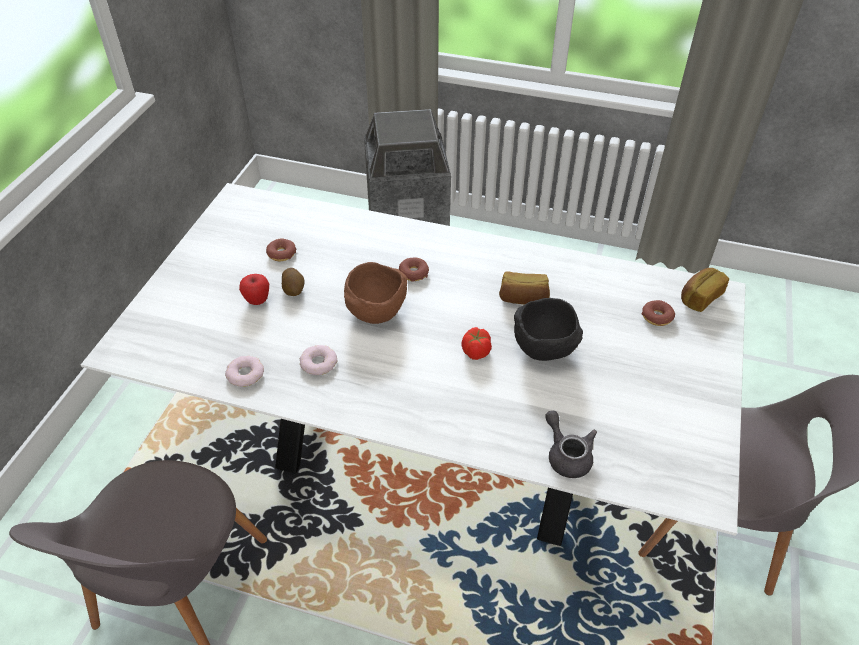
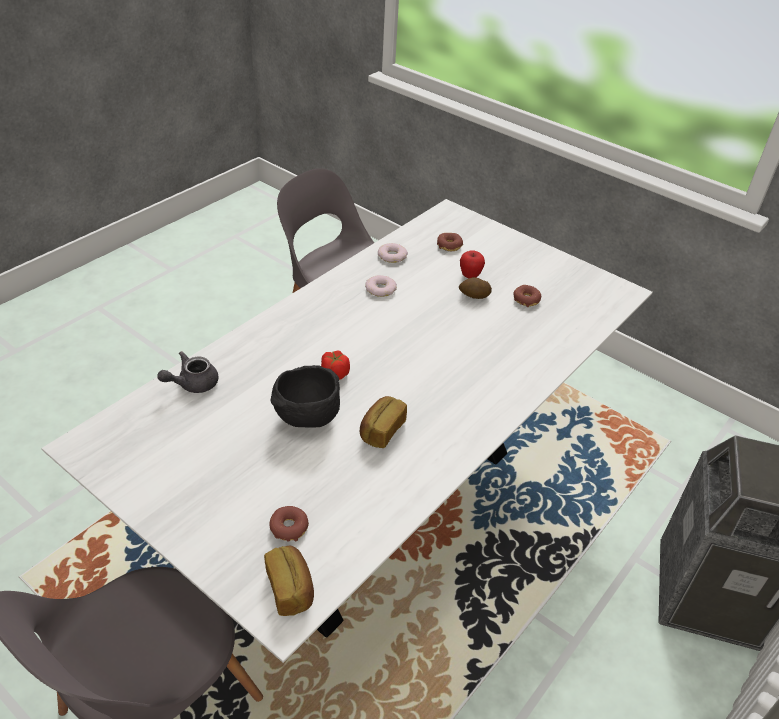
camera: 110 degrees right, 5 degrees down
(376, 311) = (420, 332): brown bowl -> none
(413, 273) = (459, 369): donut -> donut (449, 245)
(567, 455) = (192, 383): grey teapot -> grey teapot turned 150 degrees clockwise

